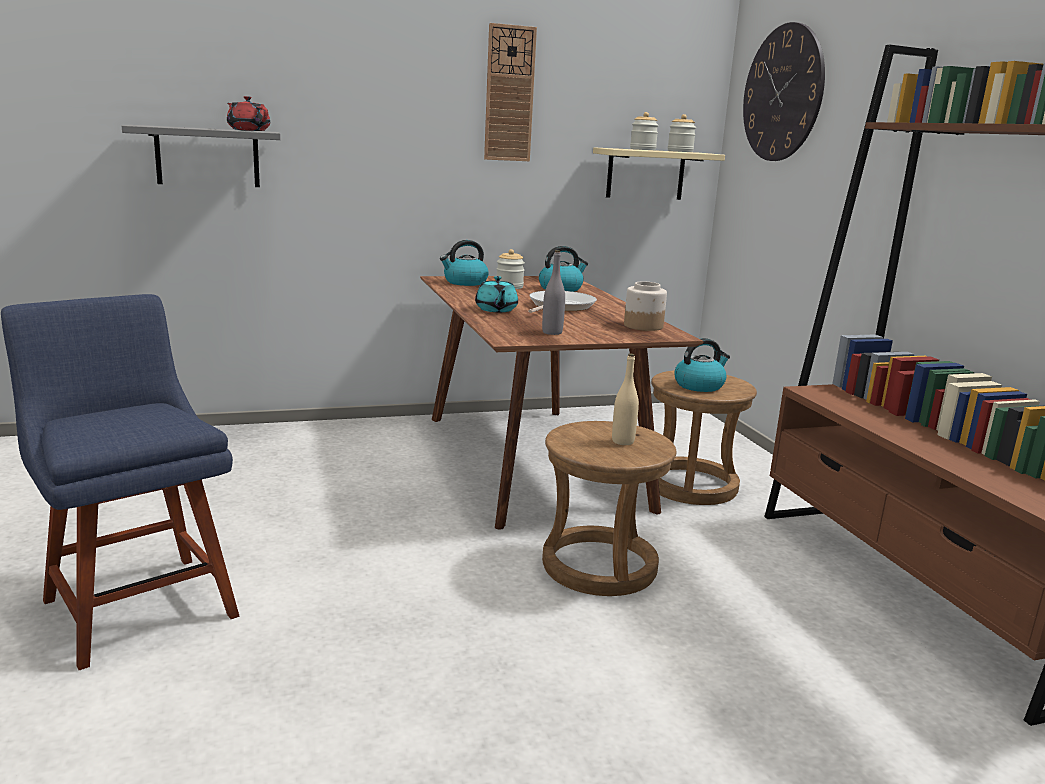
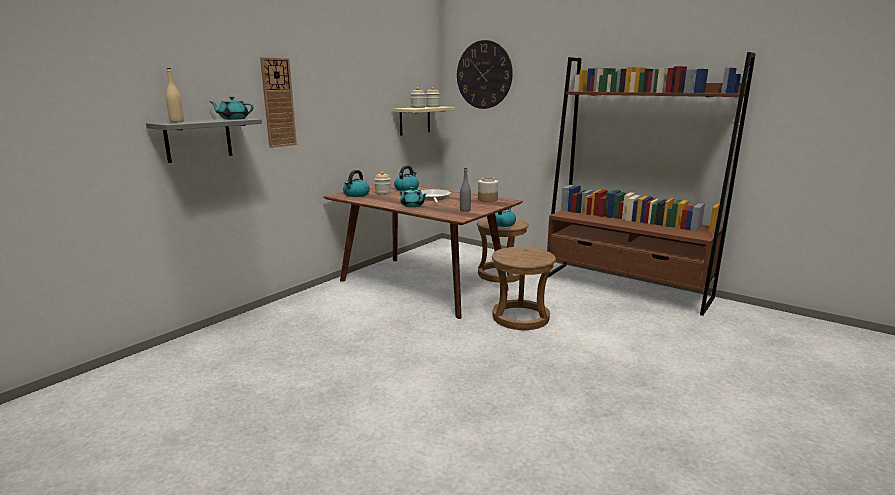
camera: 35 degrees left, 0 degrees up
(137, 603) = (360, 415): blue chair -> none
(248, 130) = (233, 119): red teapot -> turquoise teapot
(509, 94) = (354, 82): wall clock -> wall clock (278, 103)
(623, 441) = (527, 254): beige bottle -> beige bottle (177, 122)

